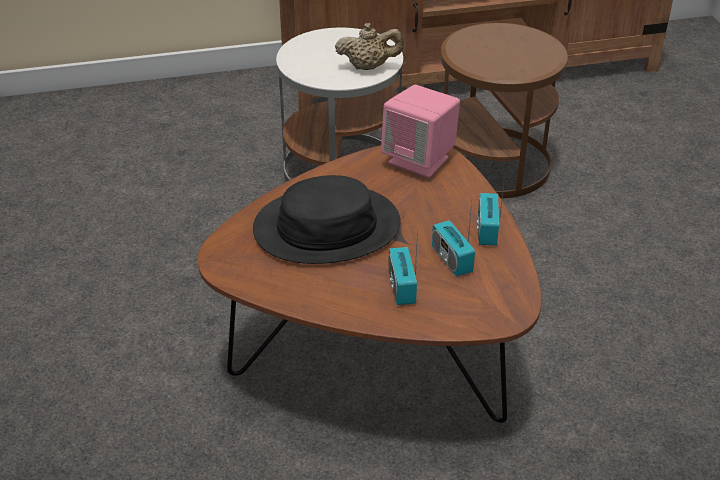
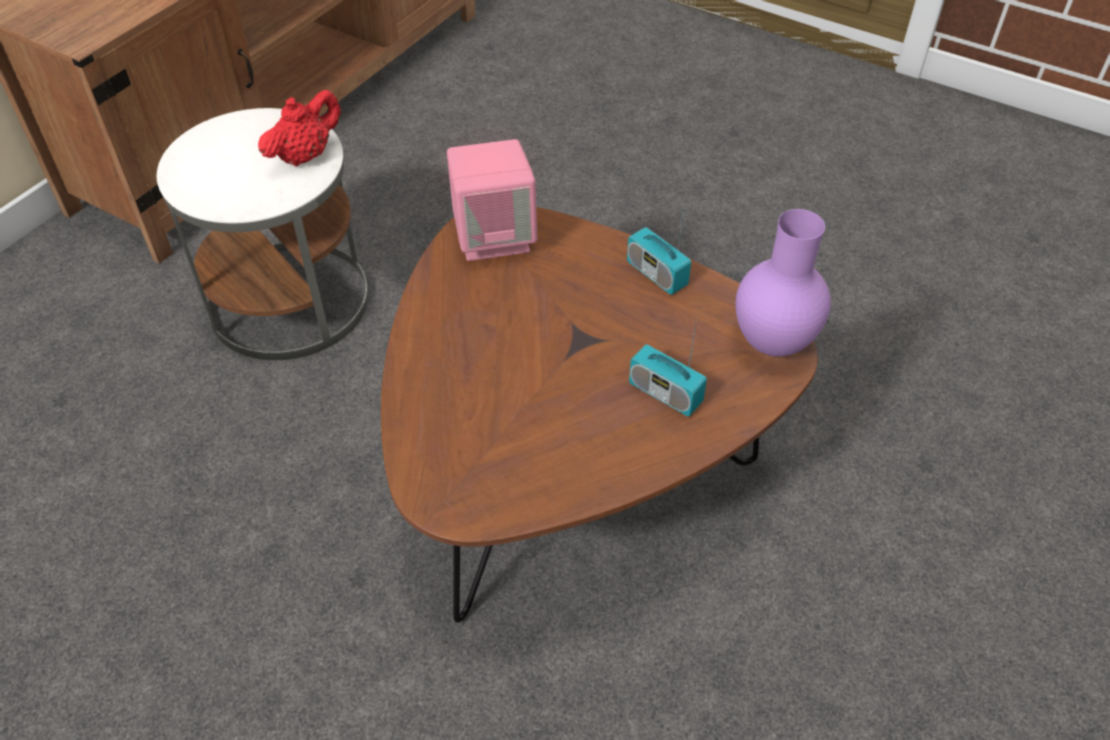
camera: 45 degrees left, 10 degrees up
(327, 227) = (504, 379): black hat -> none
(369, 67) = (305, 156): beige teapot -> red teapot
(451, 259) = (668, 329): radio -> none
(493, 163) = (438, 199): brown side table -> none
(503, 304) = (770, 343): none -> purple vase

